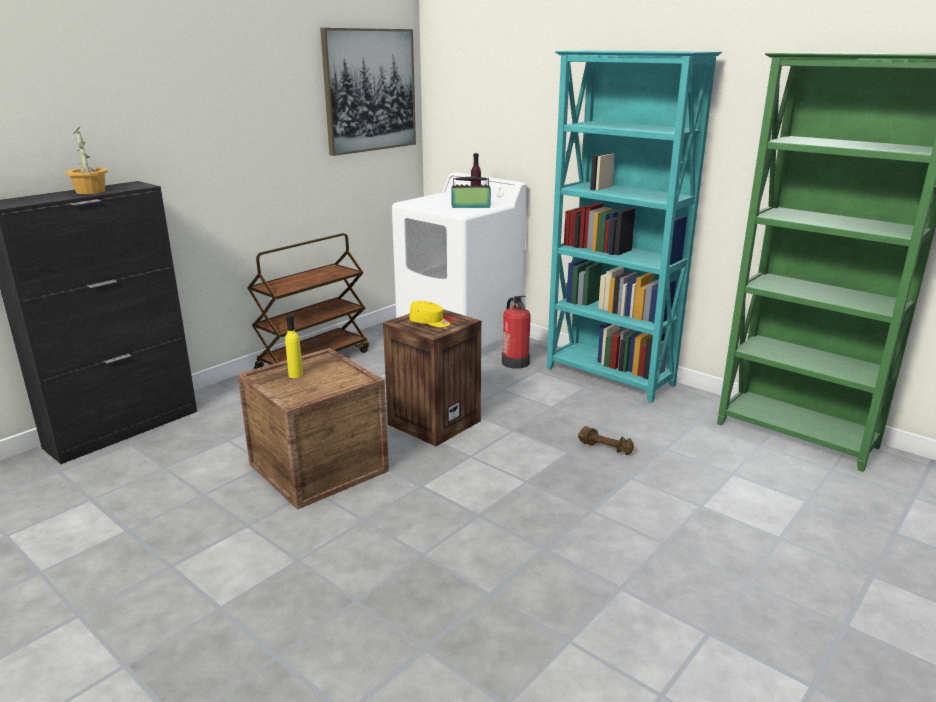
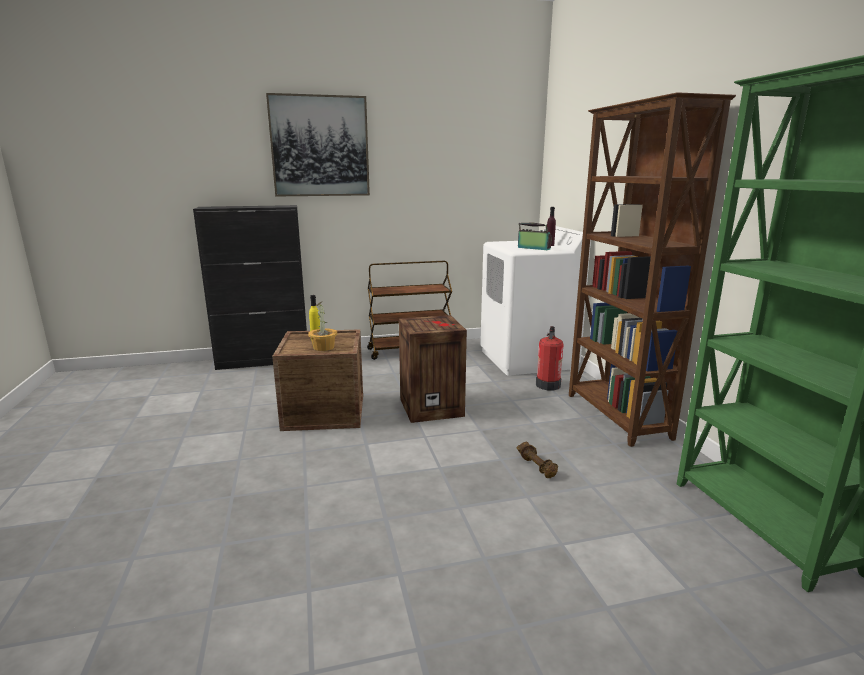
camera: 35 degrees right, 5 degrees down
(91, 191) = (257, 206): potted plant -> potted plant (324, 347)
(370, 90) = (491, 158): picture -> picture (320, 146)
(430, 322) = (428, 324): yellow cap -> none
(609, 377) = (616, 416): turquoise bookcase -> brown bookcase

